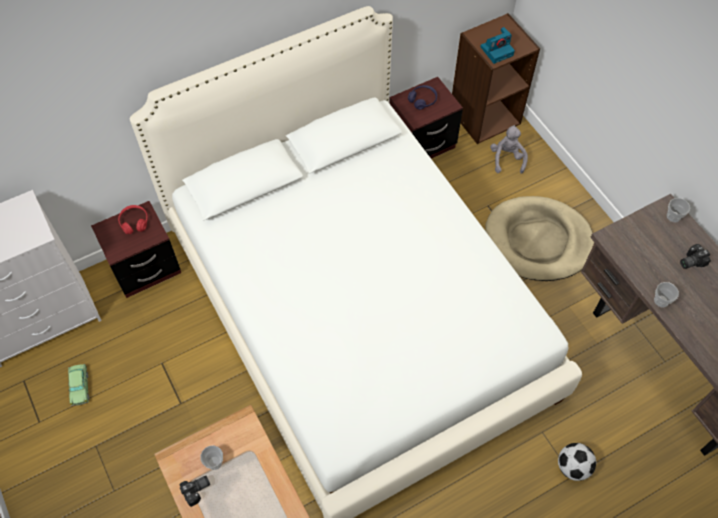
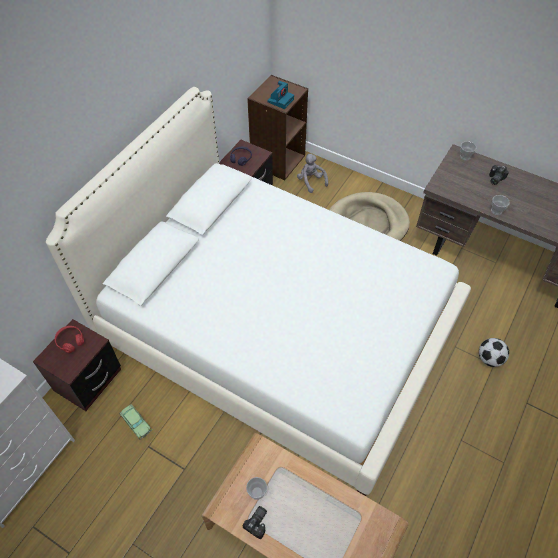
camera: 30 degrees left, 5 degrees down
(80, 387) = (88, 503): toy car -> toy car (136, 423)

